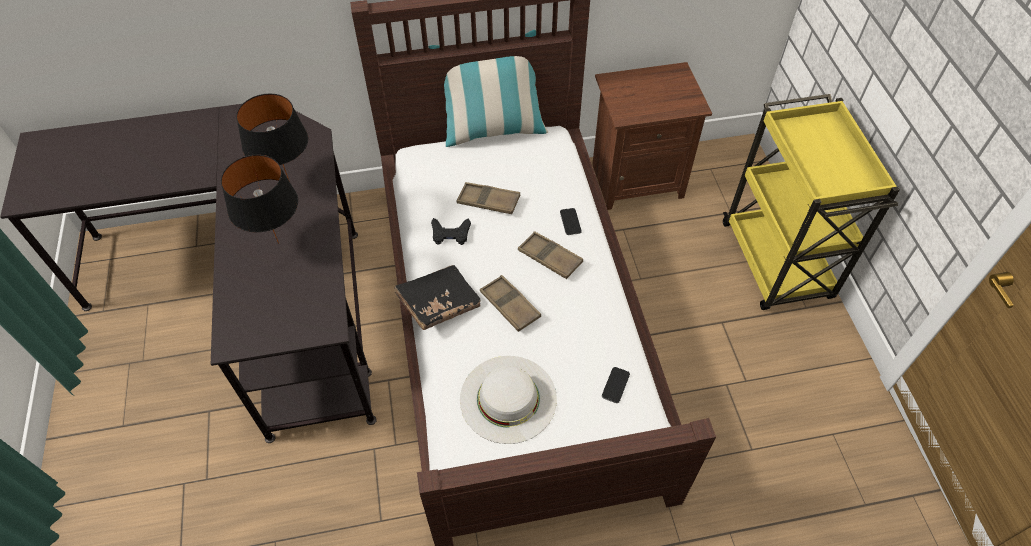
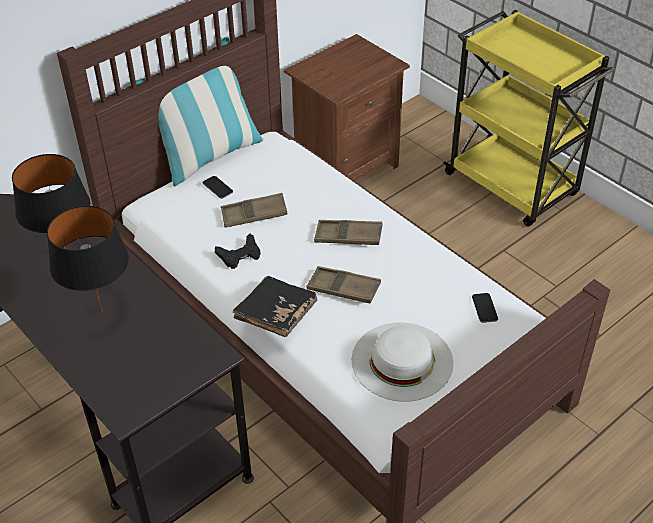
camera: 30 degrees left, 10 degrees down
(570, 222) = (343, 201): phone -> phone (217, 188)

